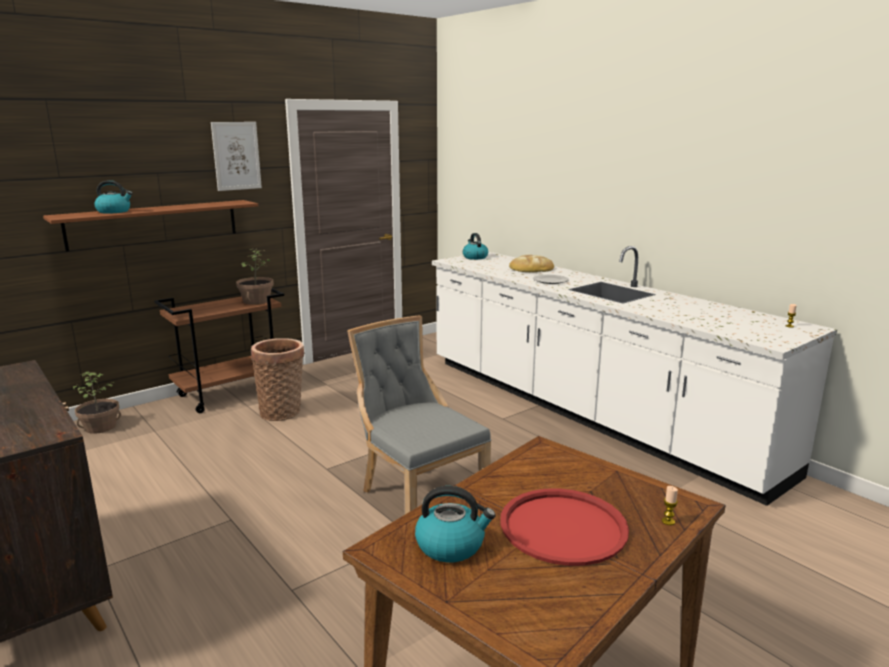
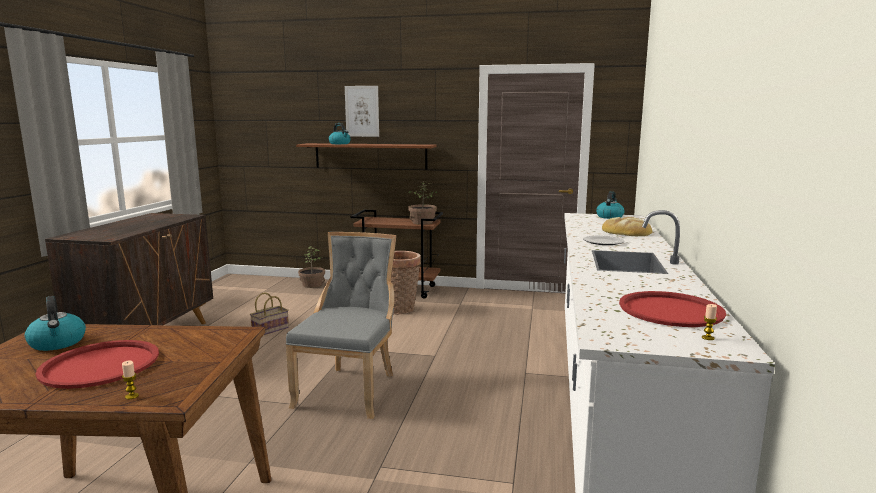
camera: 50 degrees right, 5 degrees down
(186, 494) = (271, 329): none -> basket
(236, 156) = (434, 110): picture -> picture (362, 111)
(734, 317) = (670, 310): none -> red tray

